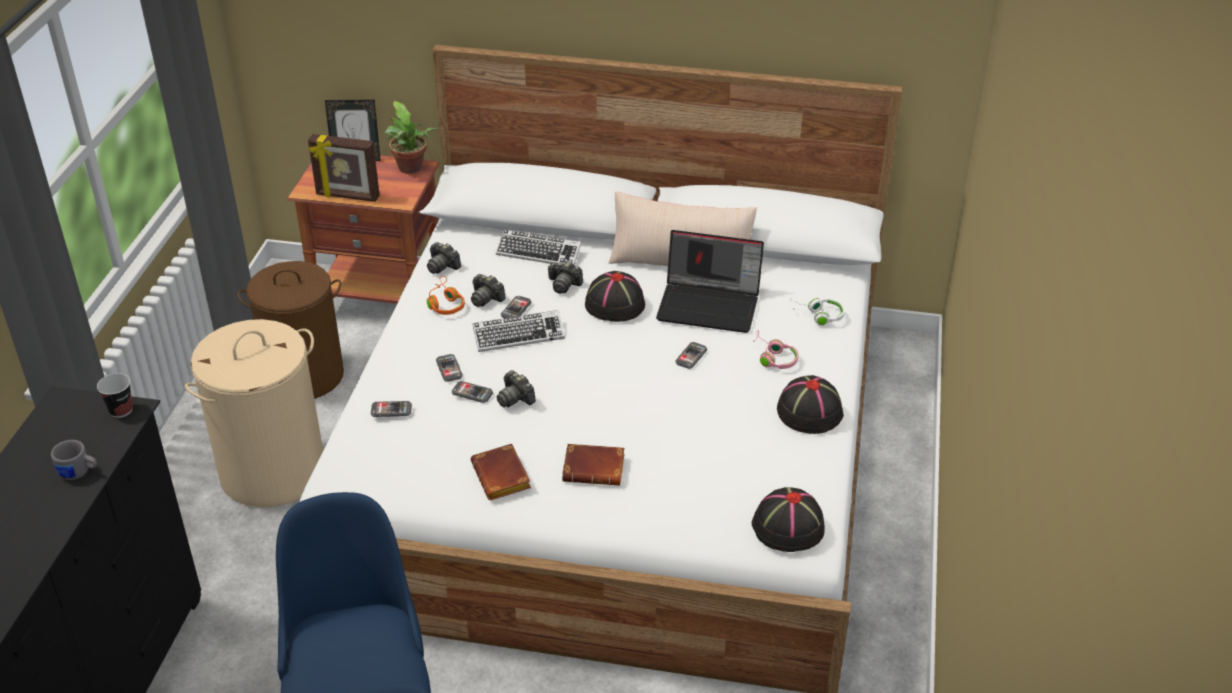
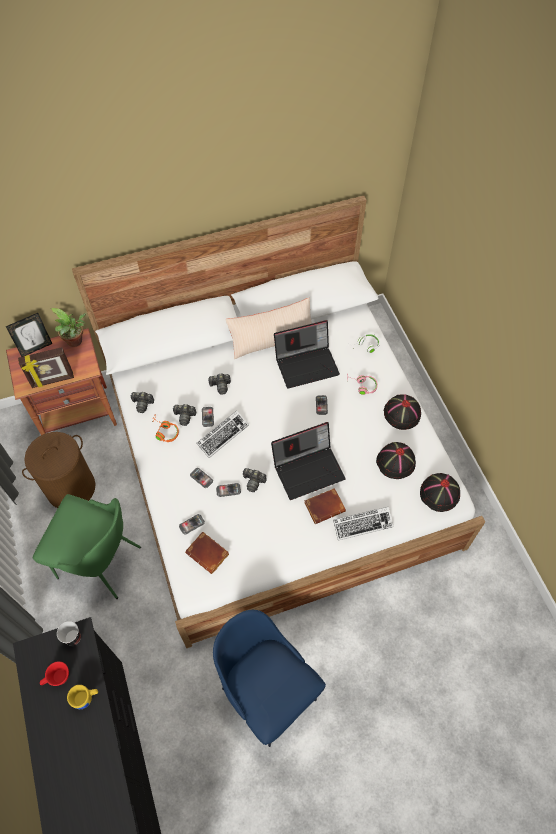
camera: 30 degrees left, 20 degrees up
(66, 439) = (57, 678): none -> red cup
(79, 473) = (86, 698): grey mug -> yellow mug
(272, 472) = (100, 562): beige laundry basket -> green chair
(503, 477) = (283, 538): brown book -> brown book (209, 553)
(538, 253) = (190, 369): keyboard -> keyboard (362, 524)
(608, 417) = (308, 469): none -> laptop
(614, 304) = (258, 388): black hat -> black hat (395, 462)

